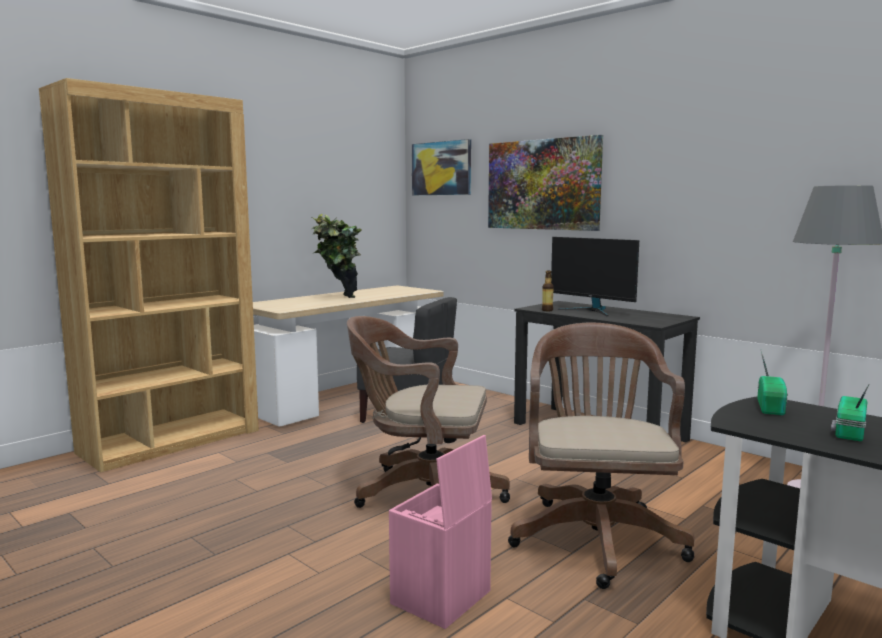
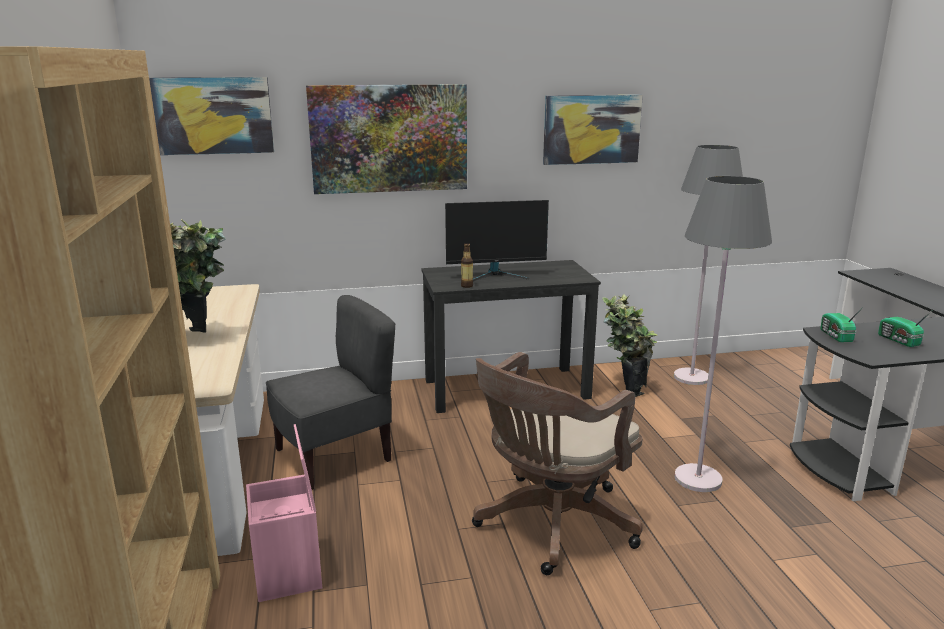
camera: 55 degrees left, 10 degrees up
(441, 598) = (759, 593): pink storage box -> pink storage box (289, 573)
(595, 535) = (697, 479): brown office chair -> grey floor lamp
(706, 469) = (624, 388): none -> potted plant
(726, 174) = (591, 129): none -> picture
(772, 407) = (836, 336): radio -> radio turned 150 degrees counterclockwise

